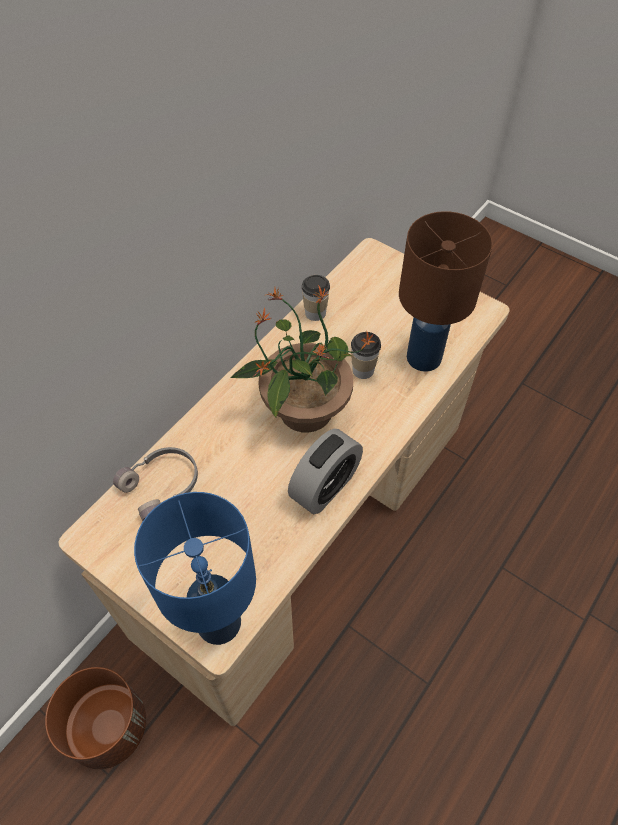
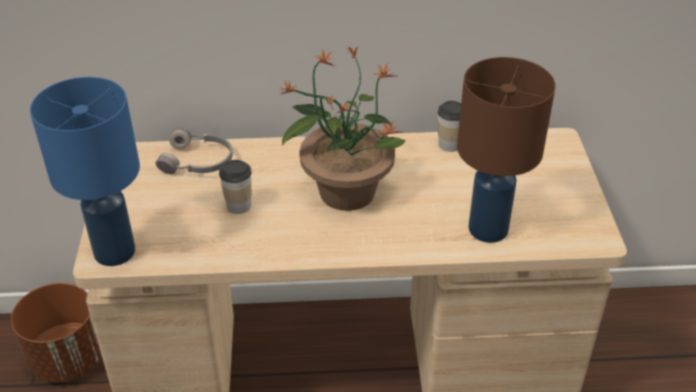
camera: 50 degrees right, 15 degrees down
(325, 486) = (287, 242): alarm clock -> none
(363, 370) = (427, 201): cup -> cup (238, 206)

